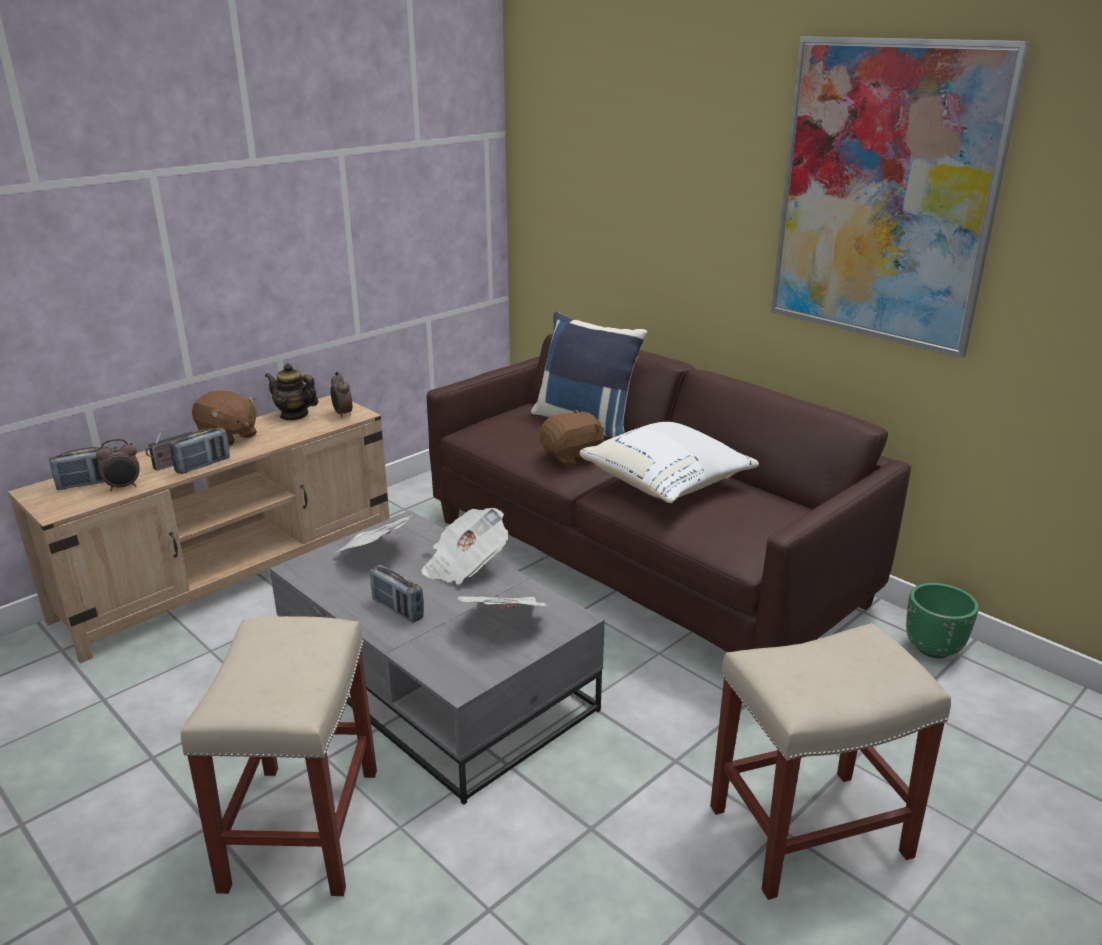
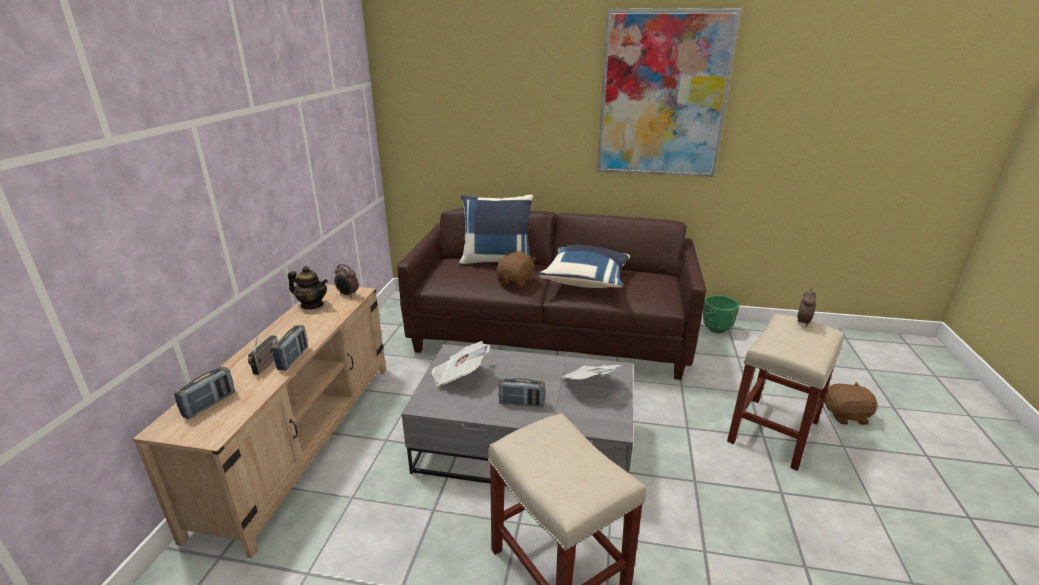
camera: 35 degrees left, 0 degrees up
(123, 487) = (248, 395): alarm clock -> alarm clock (803, 323)
(228, 437) = (282, 334): brown plush toy -> brown plush toy (846, 416)
(294, 415) = (312, 305): teapot -> teapot turned 150 degrees counterclockwise
(464, 565) = (522, 363): newspaper -> none
(667, 484) = (586, 281): white pillow -> blue pillow

